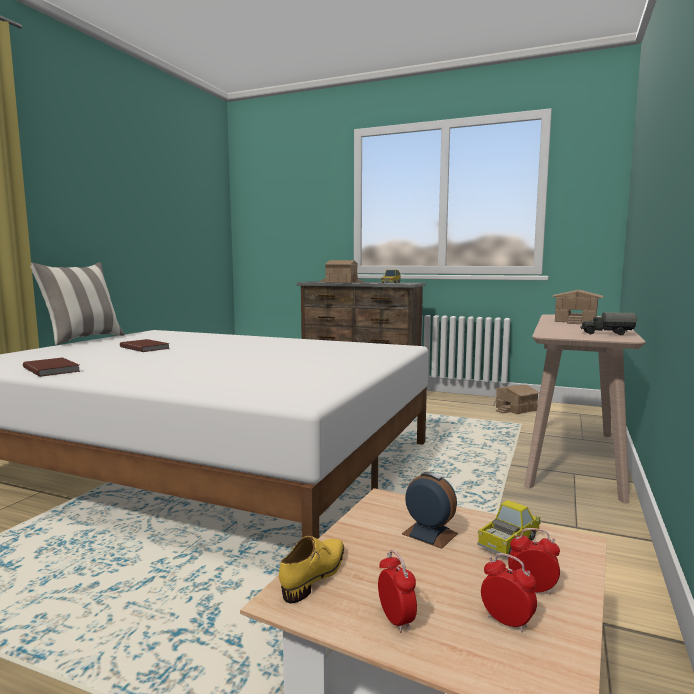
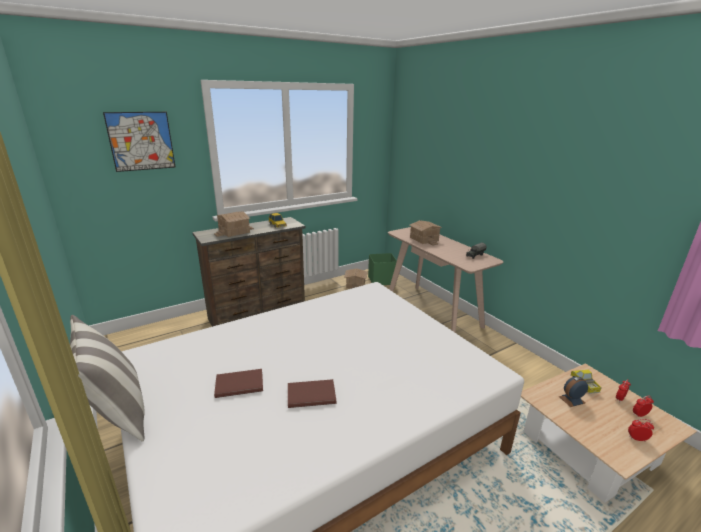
camera: 55 degrees left, 15 degrees up
(52, 369) = (299, 462): brown book -> brown book (310, 394)
(297, 192) = (141, 141): none -> picture
(315, 574) = (601, 446): yellow shoe -> none
(565, 415) = (381, 280): none -> green storage box

